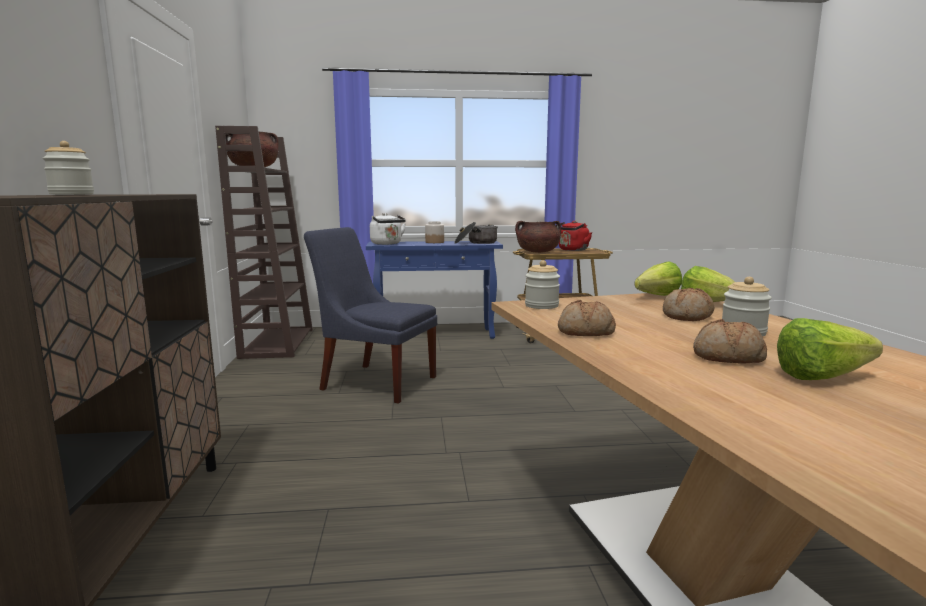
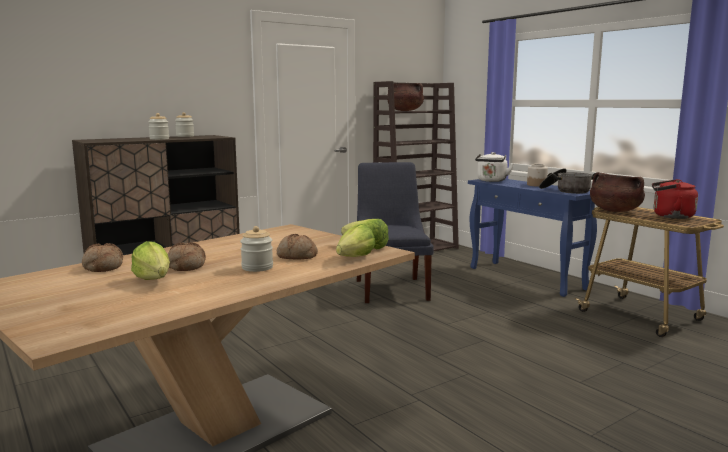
camera: 60 degrees right, 0 degrees up
(541, 306) = (290, 231): jar -> jar (159, 139)
(585, 332) = (223, 243): bread -> bread (102, 267)

